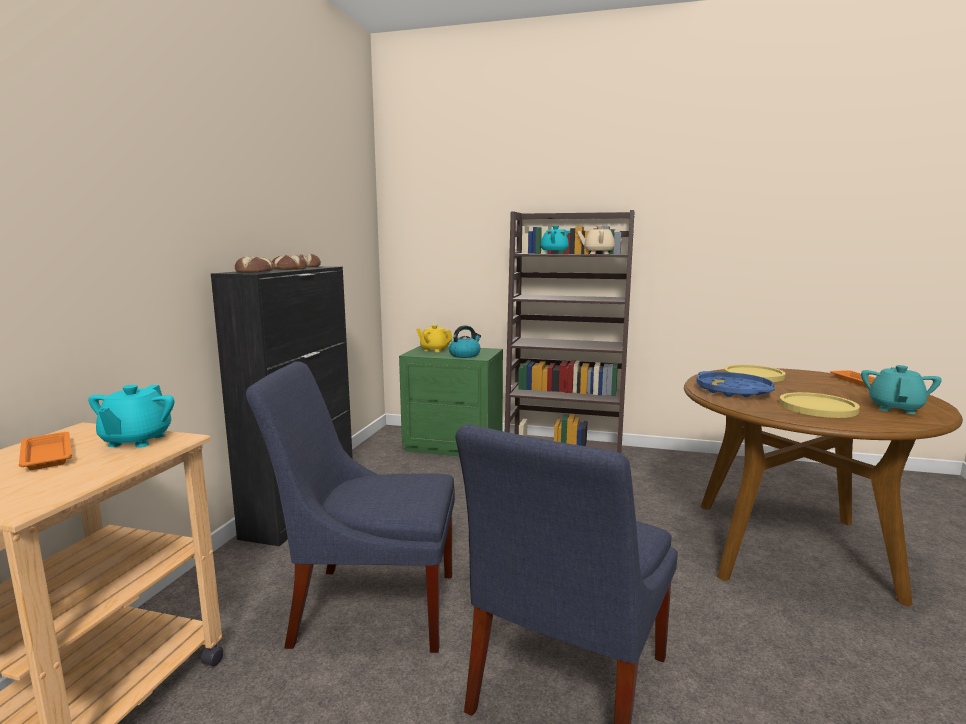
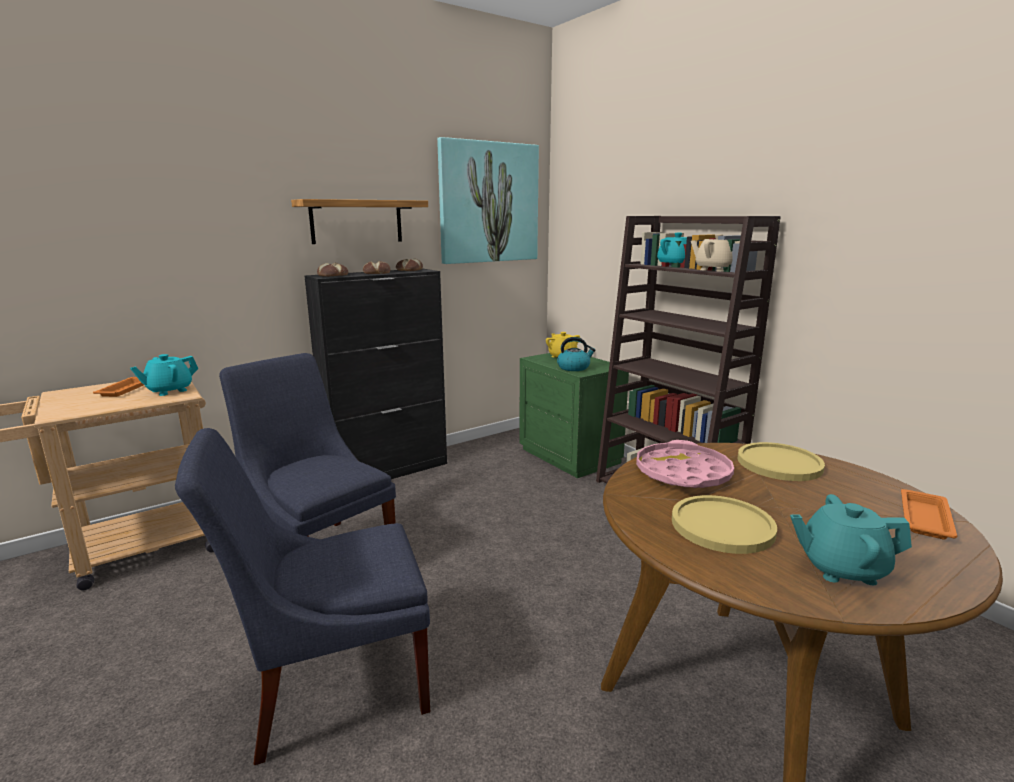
camera: 40 degrees right, 5 degrees up
(249, 209) = (357, 221): none -> shelf
(342, 198) = (488, 203): none -> picture
(733, 390) = (682, 473): blue tray -> pink tray
(895, 408) = (841, 568): turquoise teapot -> turquoise teapot turned 150 degrees counterclockwise

